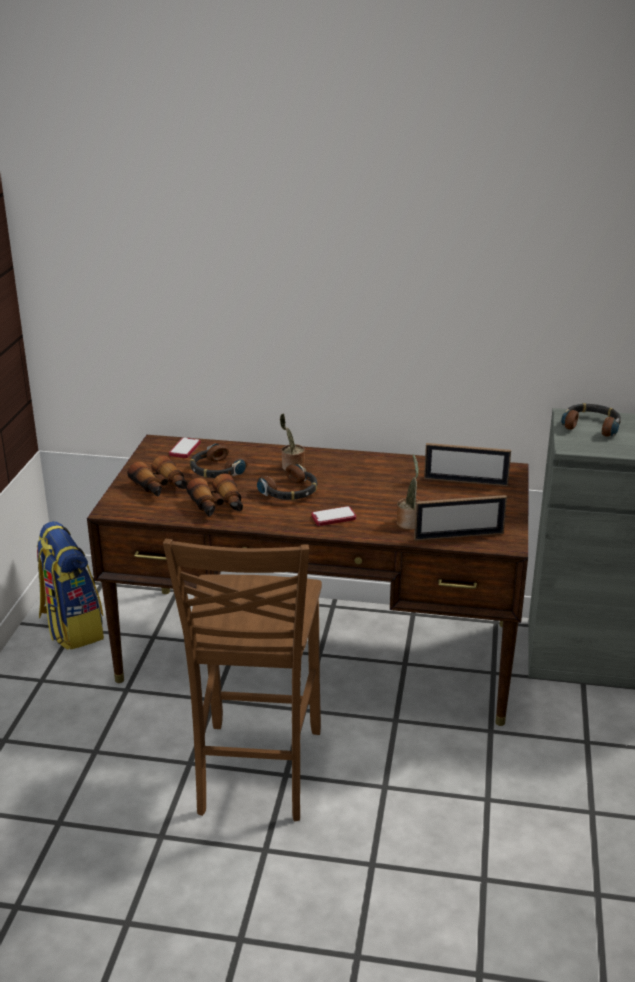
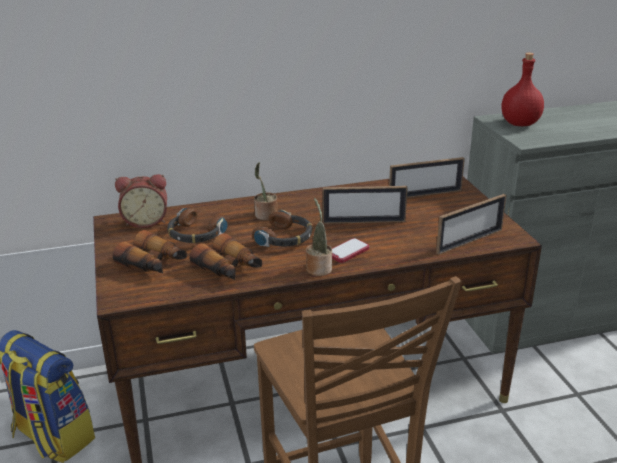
camera: 25 degrees left, 0 degrees up
(185, 449) = (146, 221): phone -> alarm clock
(376, 494) = (364, 222): none -> picture frame
(409, 522) = (416, 239): potted plant -> potted plant (318, 268)
(591, 426) = (520, 123): headphones -> red bottle

